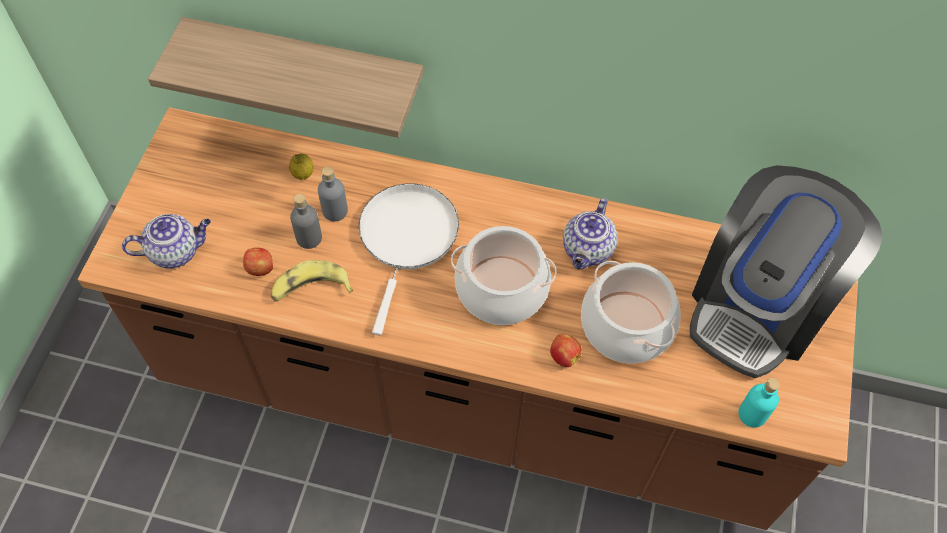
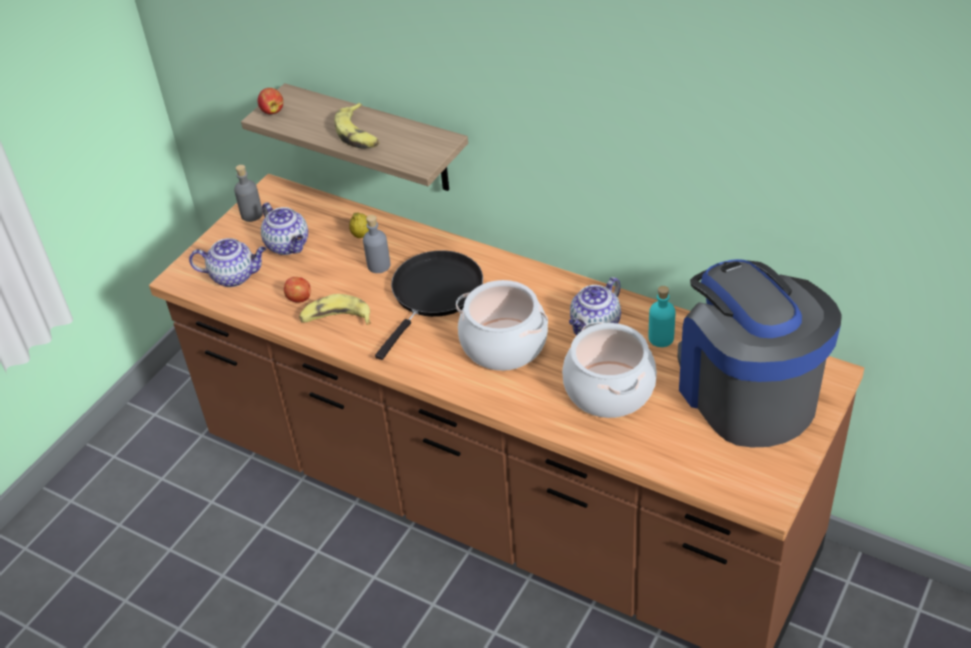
camera: 20 degrees right, 15 degrees down
(225, 200) = (288, 245): none -> teapot
(297, 79) = (359, 134): none -> banana
(309, 238) = (349, 282): grey bottle -> grey bottle (252, 214)
(407, 238) = (434, 294): white frying pan -> black frying pan
(563, 356) = (541, 403): apple -> apple (272, 111)
(752, 414) = (704, 477): turquoise bottle -> turquoise bottle (661, 338)
(760, 304) = (746, 392): coffee machine -> coffee machine turned 105 degrees clockwise

